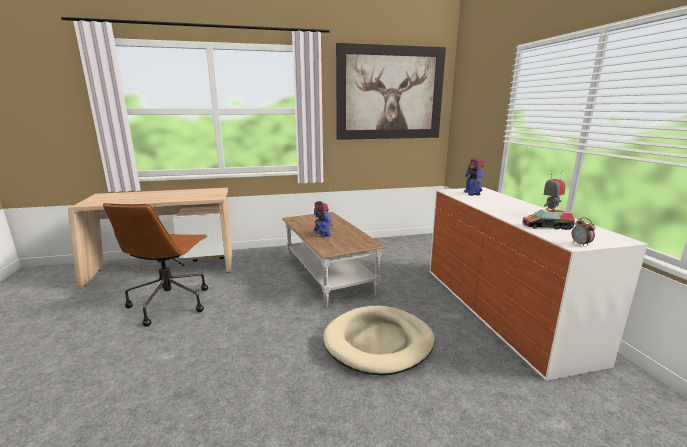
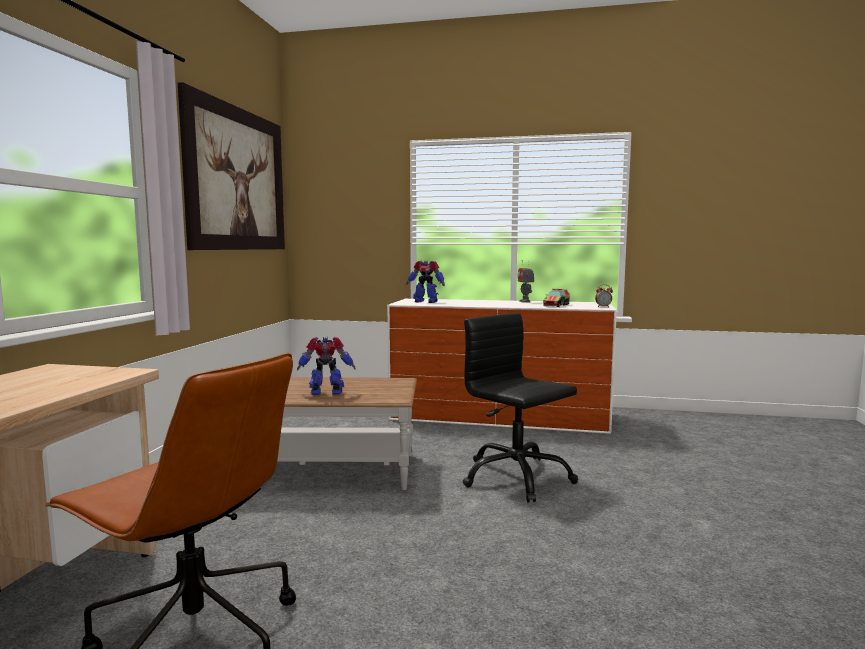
camera: 65 degrees left, 10 degrees down
(379, 342) = (516, 477): beige dog bed -> black office chair

